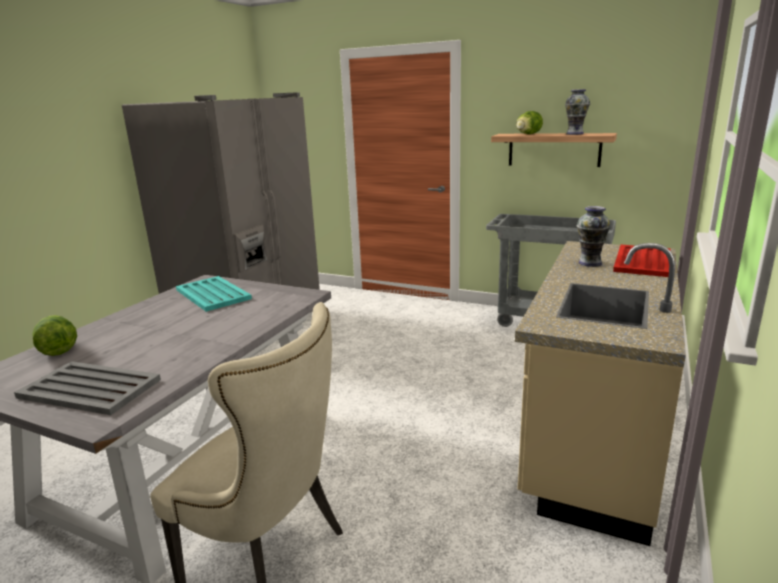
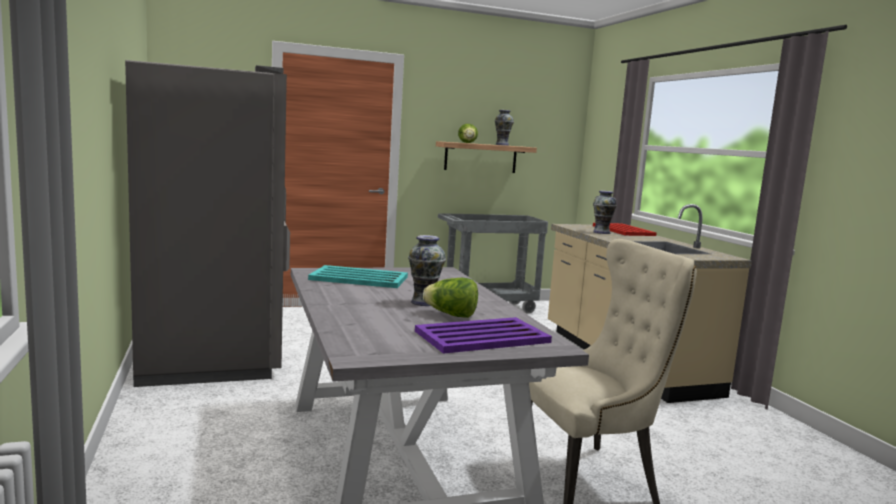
camera: 45 degrees left, 10 degrees down
(58, 349) = (352, 326): lettuce -> lettuce (451, 315)
(90, 389) = (483, 337): grey tray -> purple tray
(174, 333) = (423, 302): none -> vase

